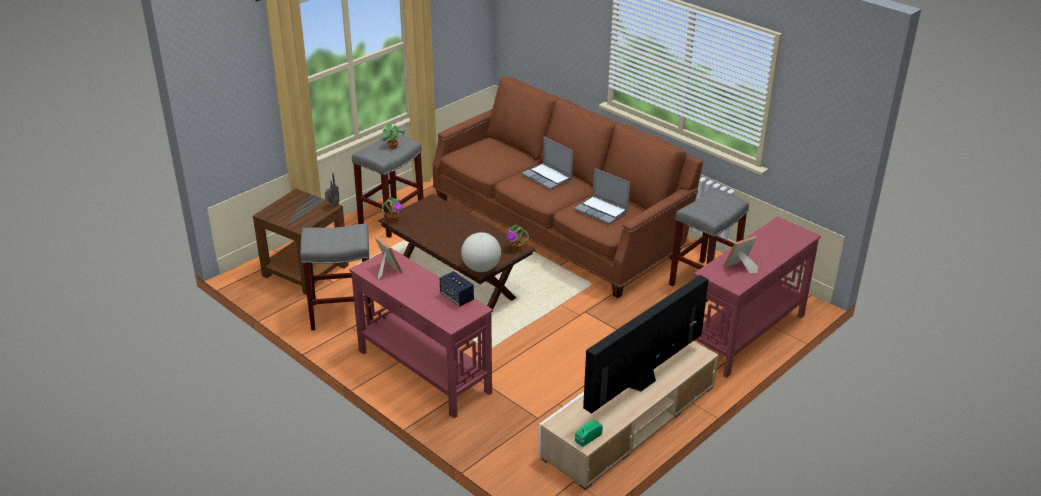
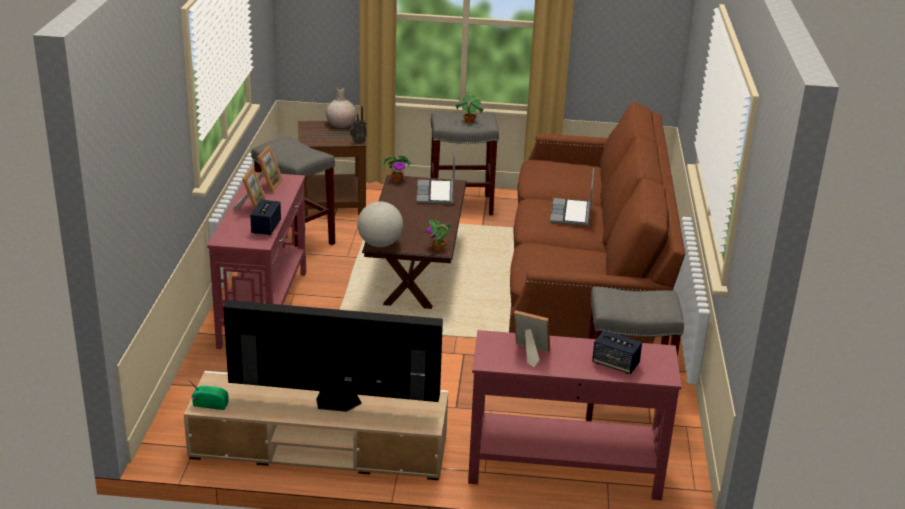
camera: 50 degrees right, 5 degrees down
(289, 200) = (341, 124): none -> beige vase
(415, 291) = (251, 208): none -> picture frame
(602, 211) = (557, 260): laptop -> laptop (436, 194)
(779, 244) = (615, 364): none -> speaker

